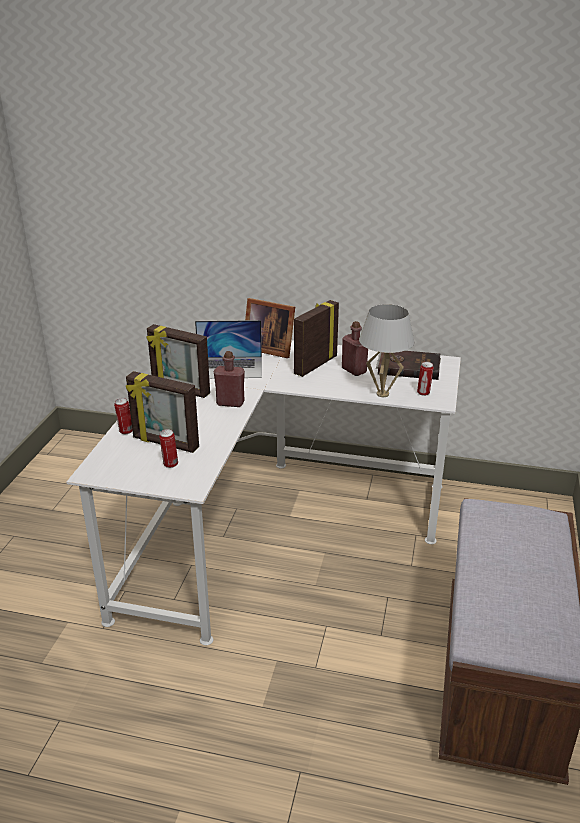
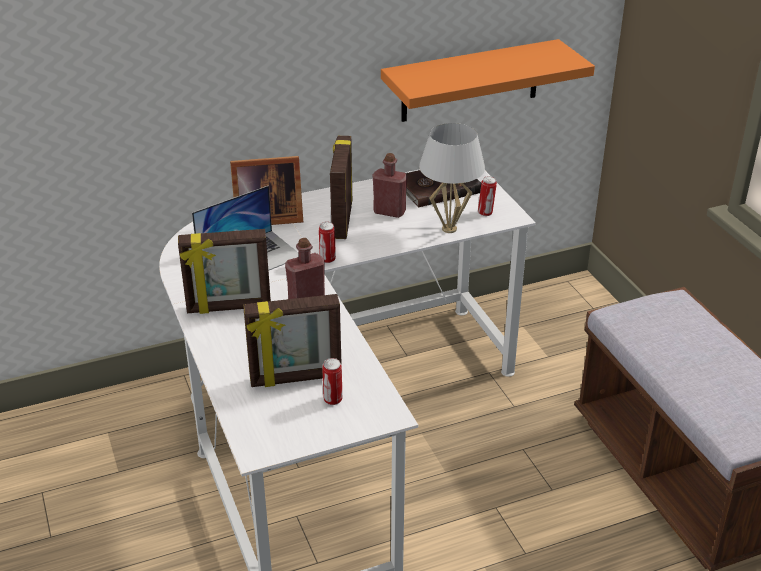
camera: 35 degrees left, 5 degrees up
(125, 431) = (231, 384): can -> can (327, 259)
(465, 290) = (470, 81): none -> orange shelf

